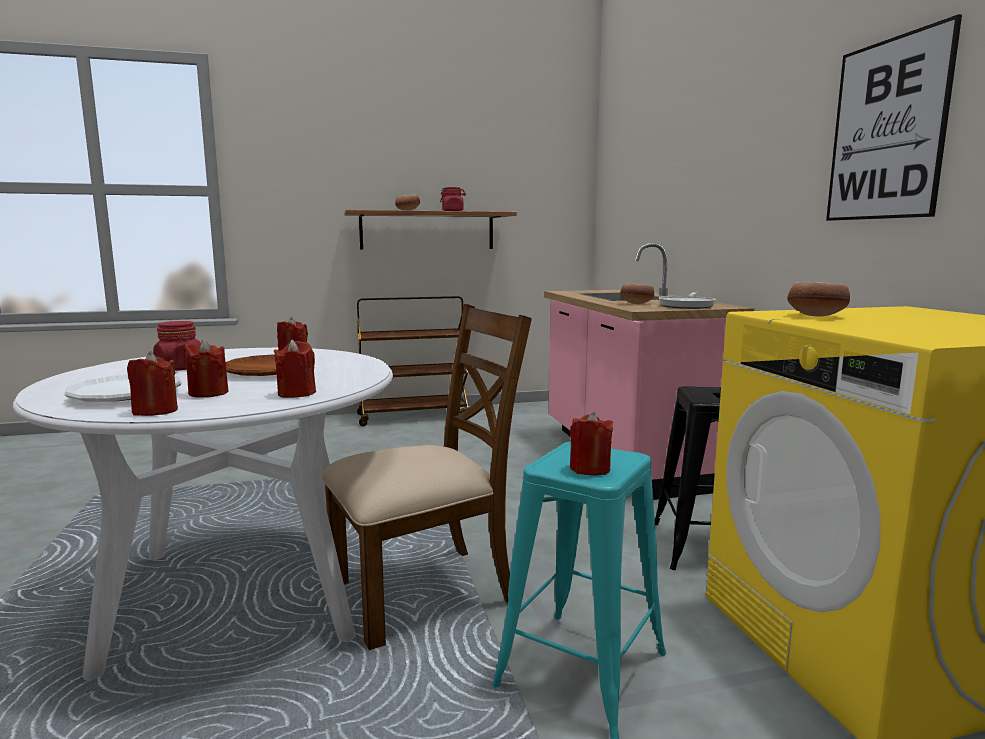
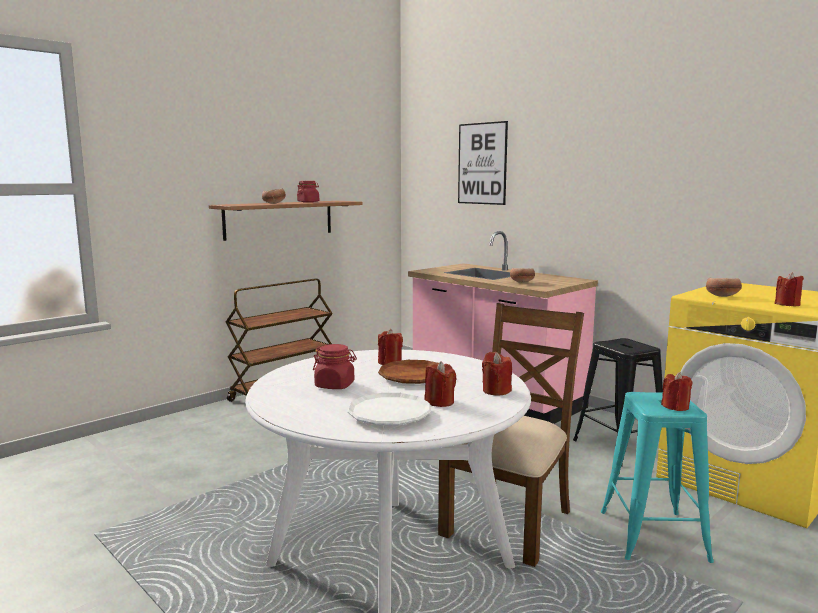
camera: 30 degrees left, 0 degrees up
(155, 411) = (457, 422): red candle -> red candle (787, 304)
(687, 305) = (556, 281): frying pan -> none
(887, 130) = (701, 176): picture -> picture (482, 163)

